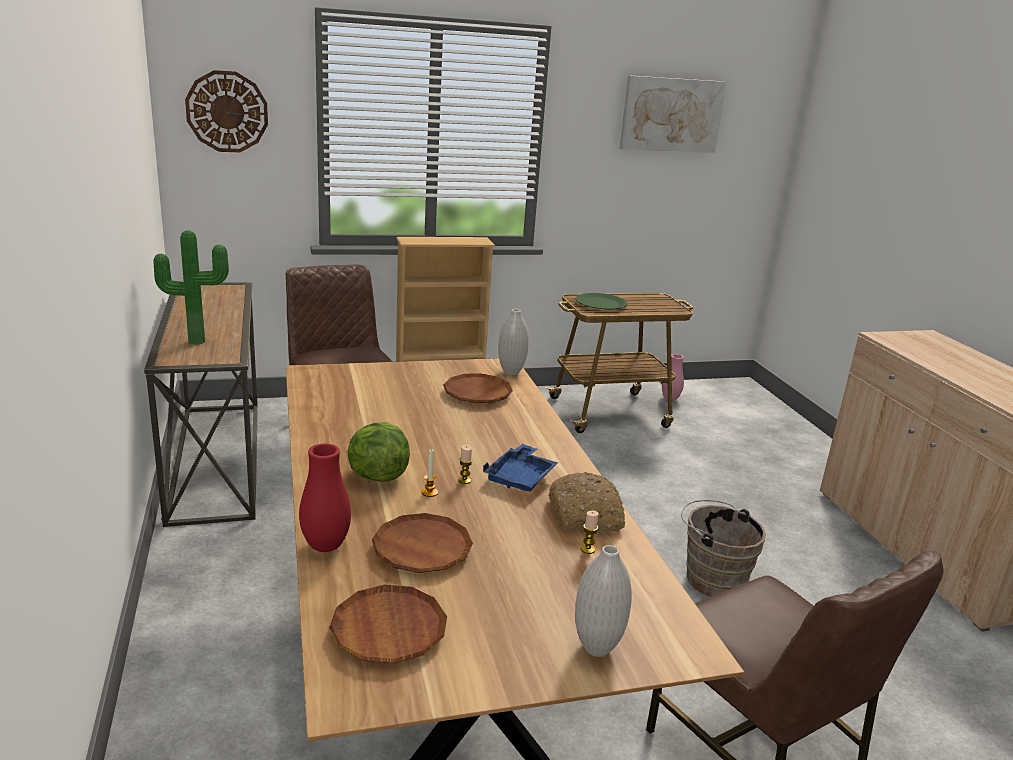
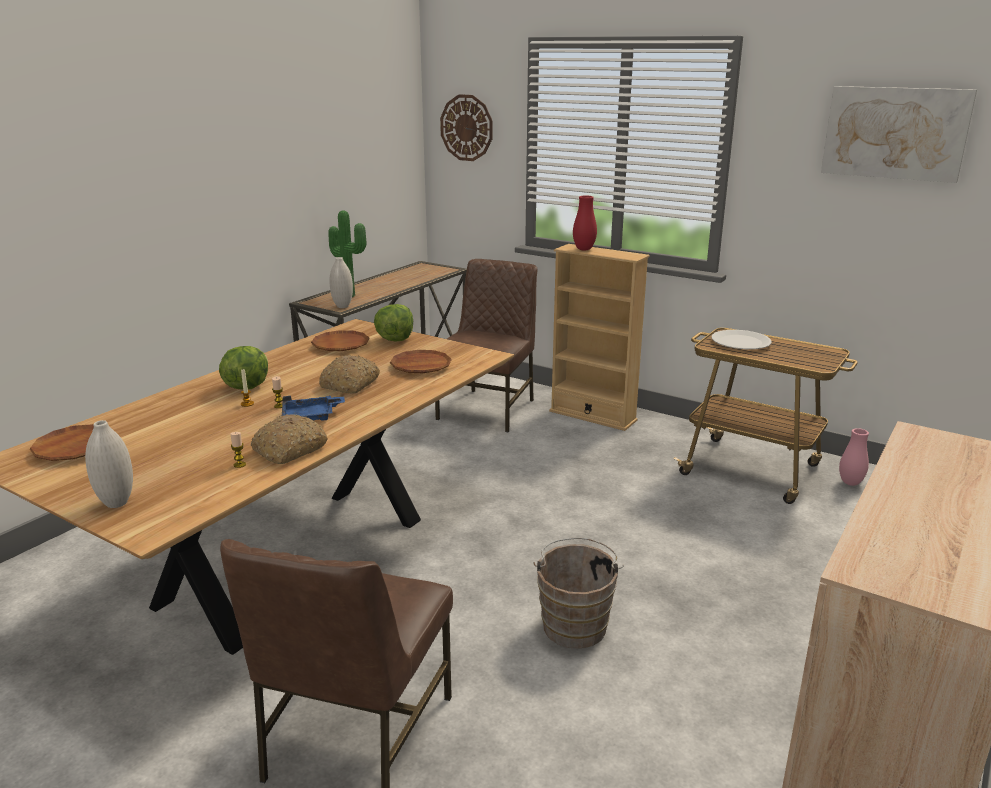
camera: 50 degrees right, 0 degrees up
(325, 546) = (144, 405): red vase -> red vase (584, 249)
(386, 375) = (395, 339): none -> lettuce
(422, 549) = (173, 425): brown plate -> brown plate (340, 345)
(466, 433) = (350, 384): none -> bread
(511, 372) = (481, 361): white vase -> white vase (342, 306)
(600, 303) = (740, 342): green plate -> white plate

